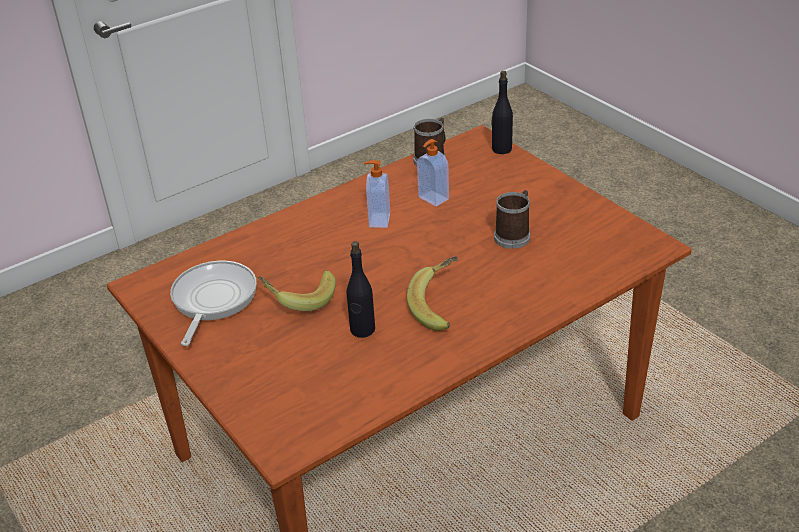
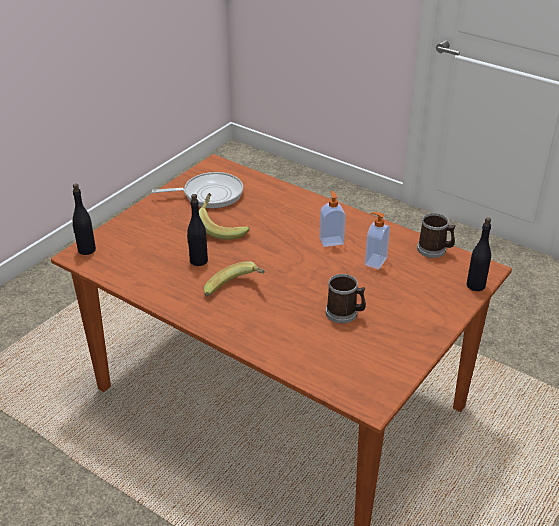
camera: 70 degrees right, 0 degrees up
(275, 439) = (86, 250): none -> black bottle

